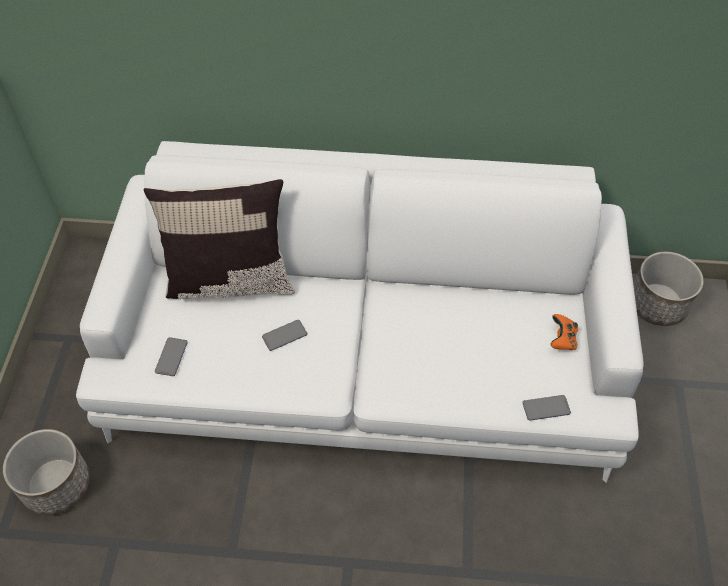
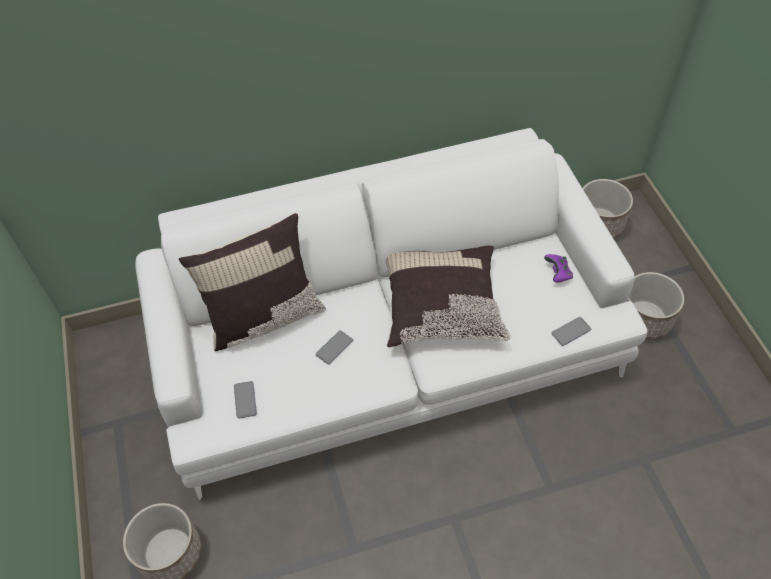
camera: 20 degrees left, 0 degrees up
(417, 331) = (442, 306): none -> pillow
(562, 339) = (558, 273): orange game controller -> purple game controller
(661, 428) = (643, 320): none -> planter

